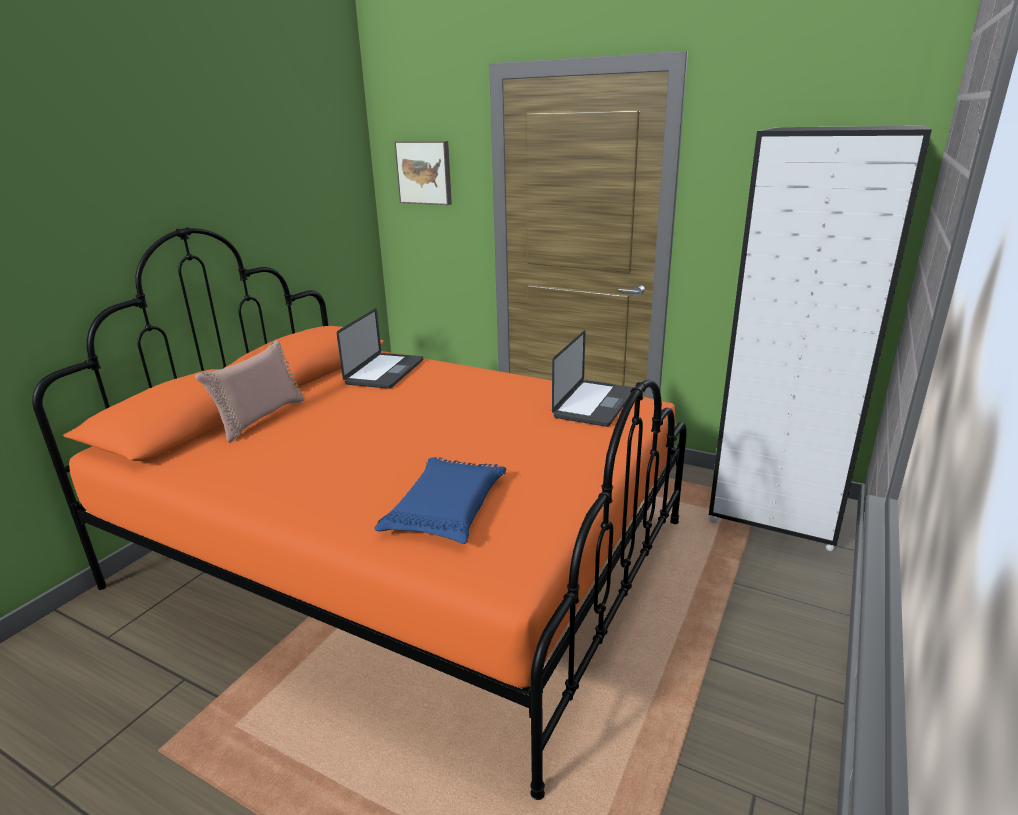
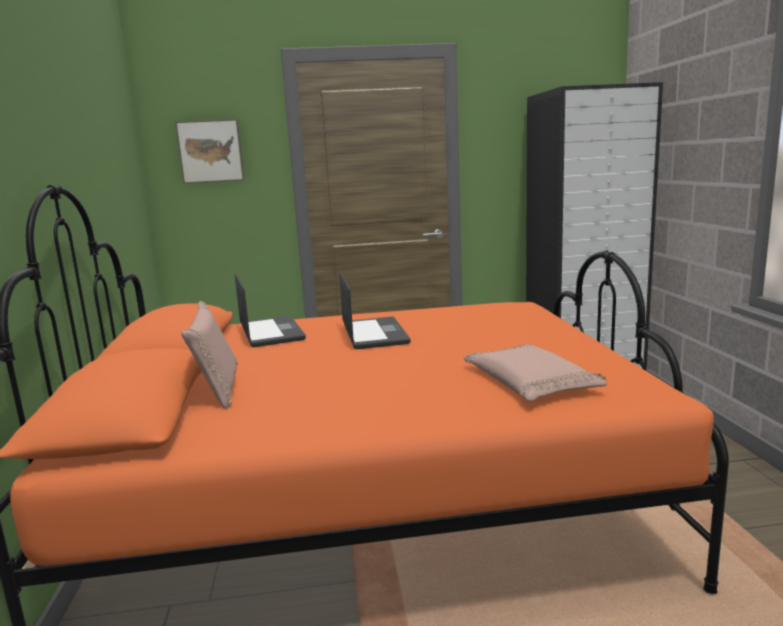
camera: 35 degrees left, 10 degrees down
(446, 506) = (529, 380): blue pillow -> beige pillow
(594, 404) = (489, 311): laptop -> laptop (374, 334)

